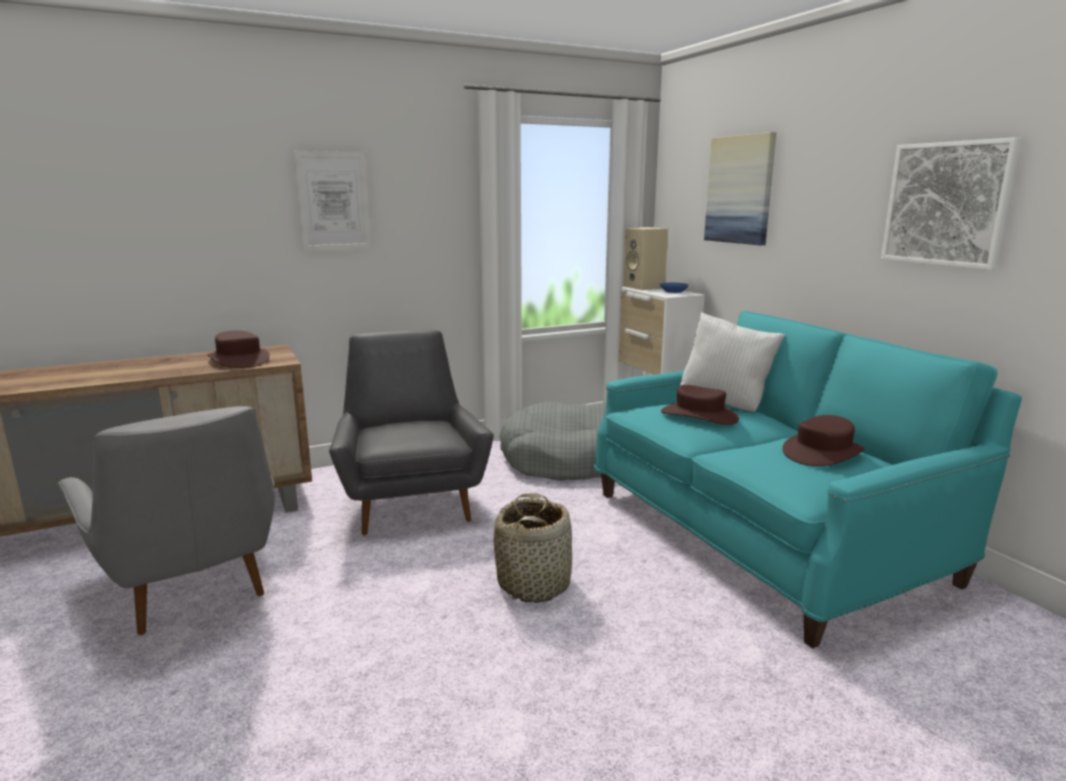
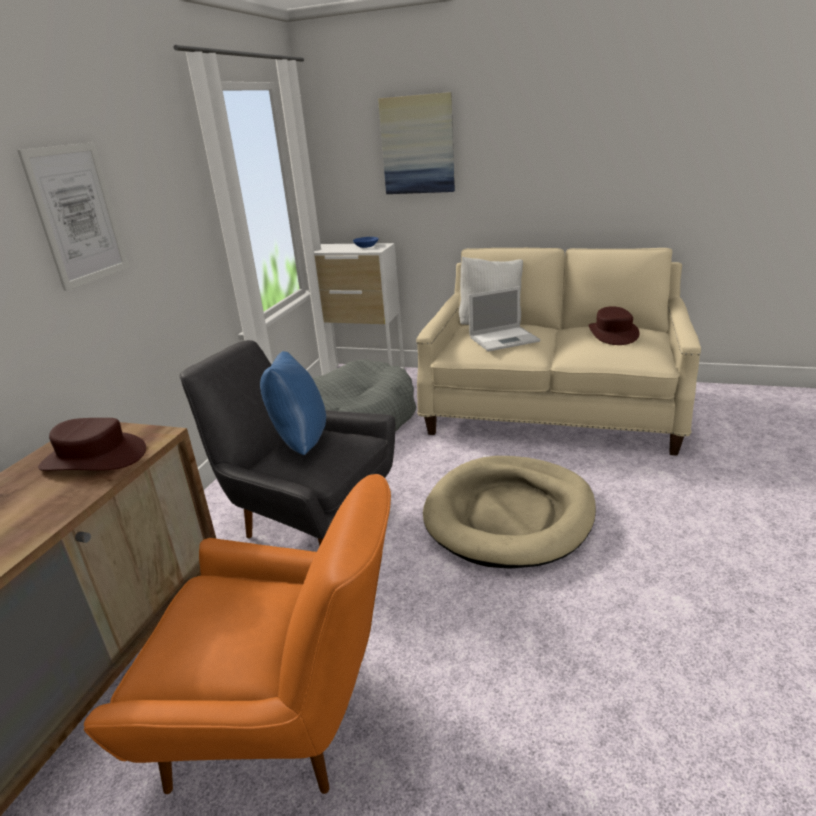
camera: 45 degrees left, 10 degrees up
(194, 590) = (284, 722): grey armchair -> orange armchair
(412, 424) = (299, 443): none -> blue pillow
(534, 583) = (509, 515): basket -> beige dog bed
(644, 287) = (330, 248): beige speaker -> none
(699, 415) = (505, 339): brown hat -> laptop
(765, 533) = (552, 408): turquoise sofa -> beige sofa
(947, 204) = (615, 144): picture -> none

